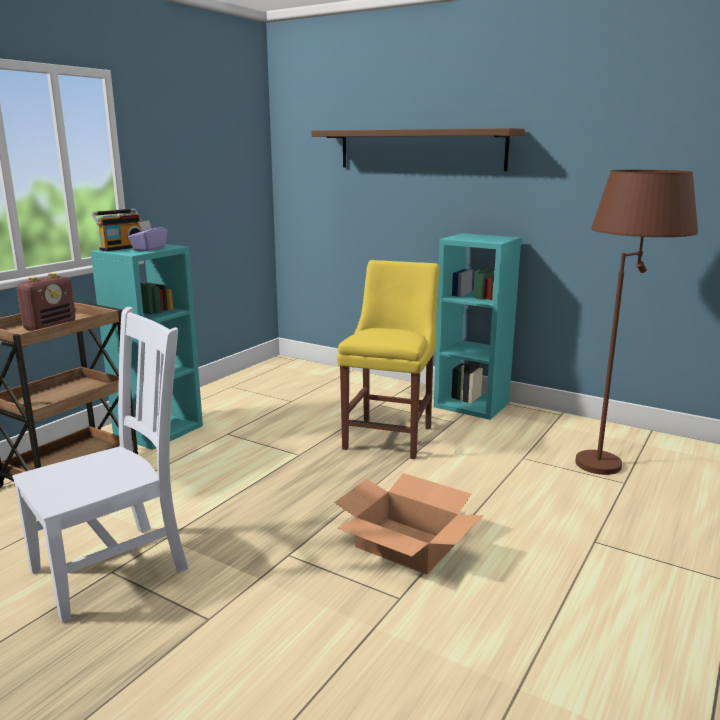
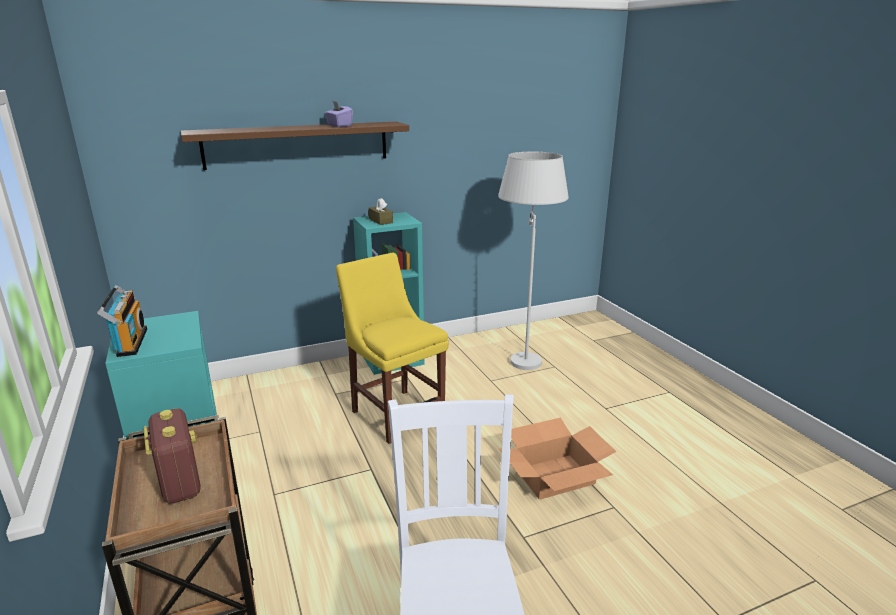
camera: 55 degrees left, 5 degrees up
(149, 249) = (173, 330): purple tissue box -> purple tissue box (339, 125)
(472, 237) = (381, 221): none -> brown tissue box
(613, 458) = (524, 354): brown floor lamp -> white floor lamp

